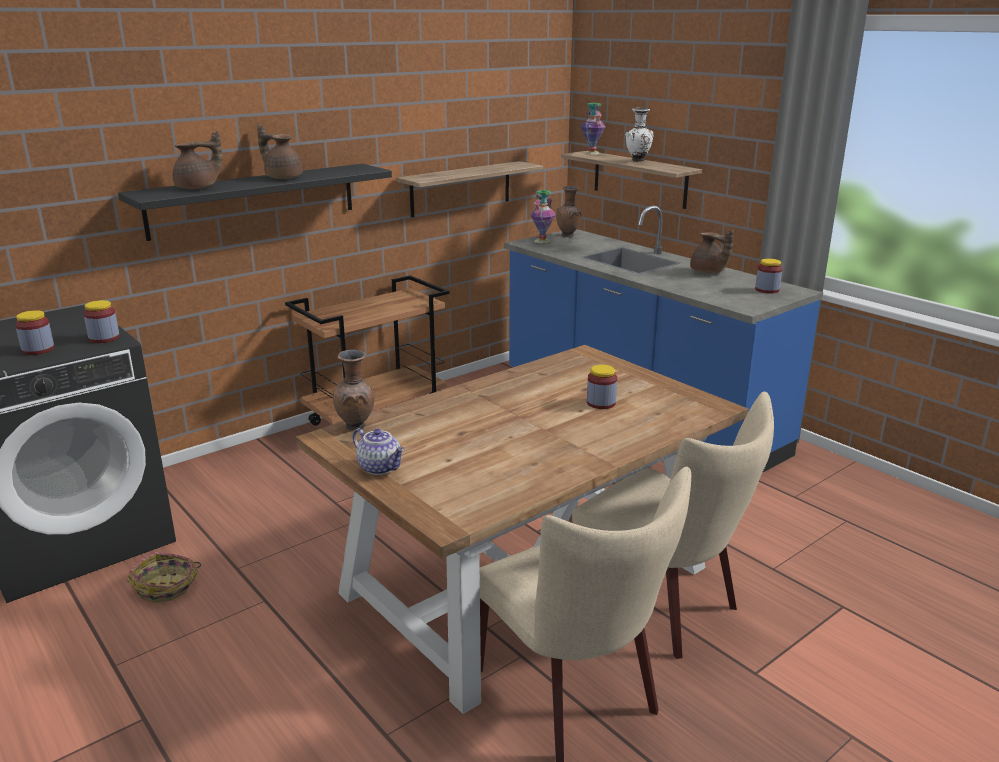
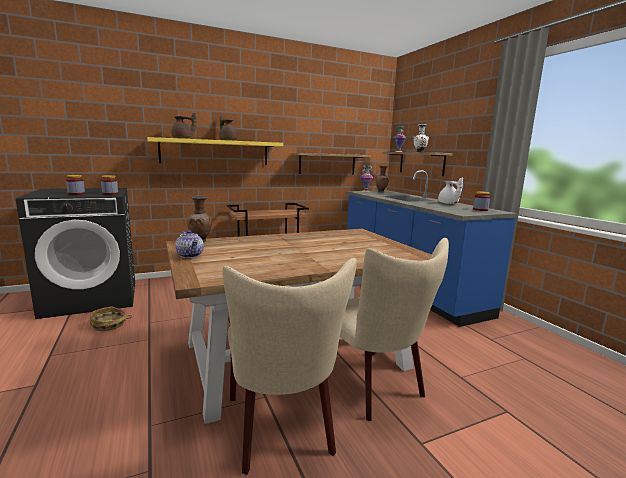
camera: 15 degrees right, 10 degrees down
(253, 200) = (215, 152): black shelf -> yellow shelf
(601, 403) = (348, 247): jar -> none
(708, 272) = (448, 203): brown teapot -> white teapot

